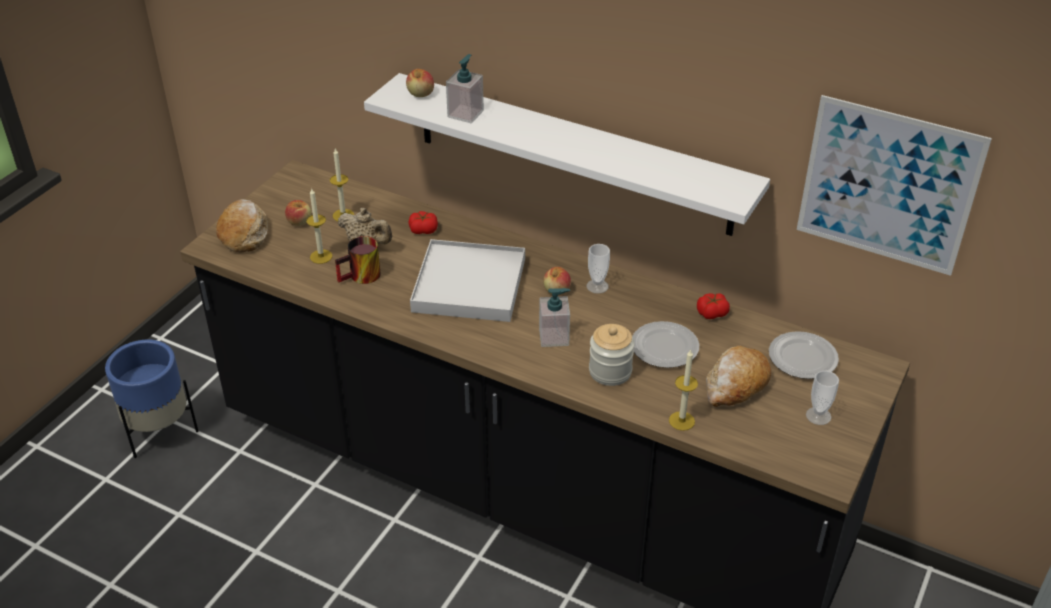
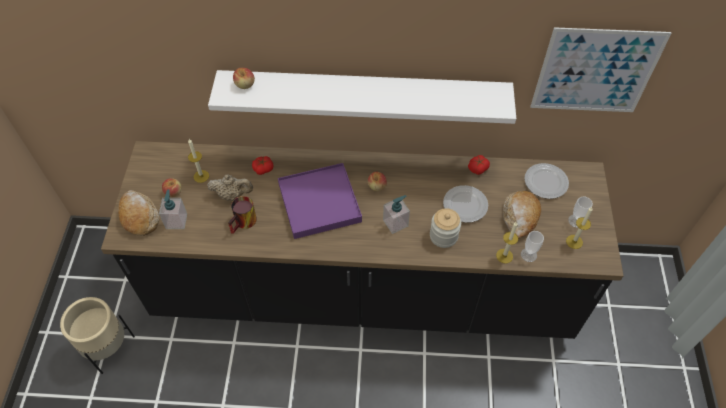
camera: 25 degrees left, 15 degrees up
(160, 432) = (108, 347): blue planter -> beige planter
(321, 256) = (206, 216): candle -> candle (574, 241)
(465, 114) = (287, 92): soap dispenser -> soap dispenser (176, 221)
(469, 285) = (319, 203): white tray -> purple tray
(597, 286) = (399, 173): cup -> cup (528, 255)

